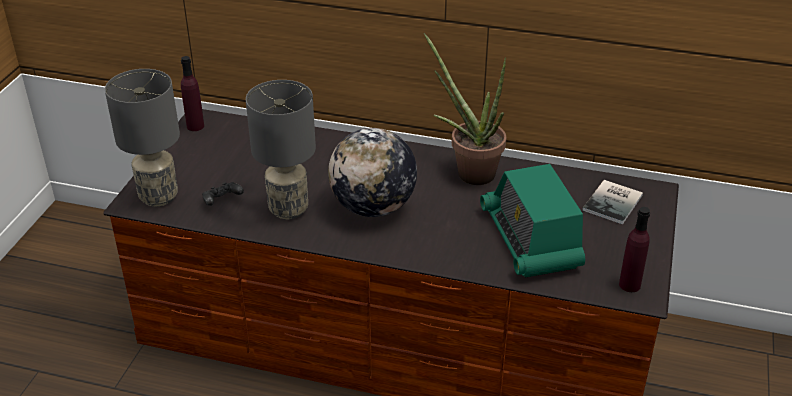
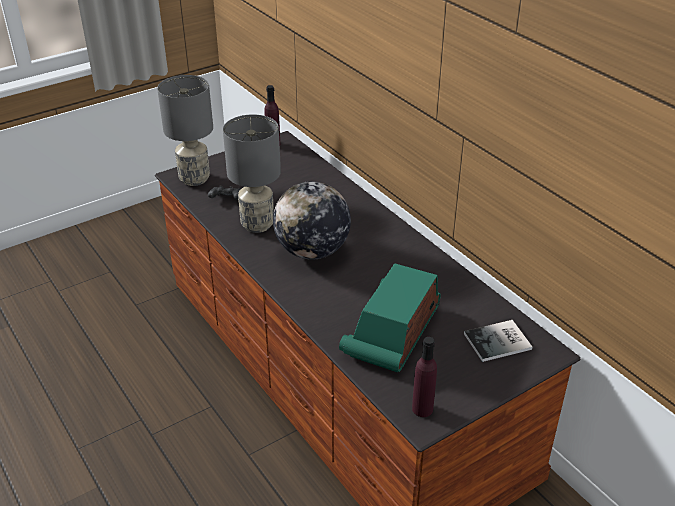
camera: 40 degrees right, 0 degrees up
(469, 171) = (414, 260): potted plant -> none

